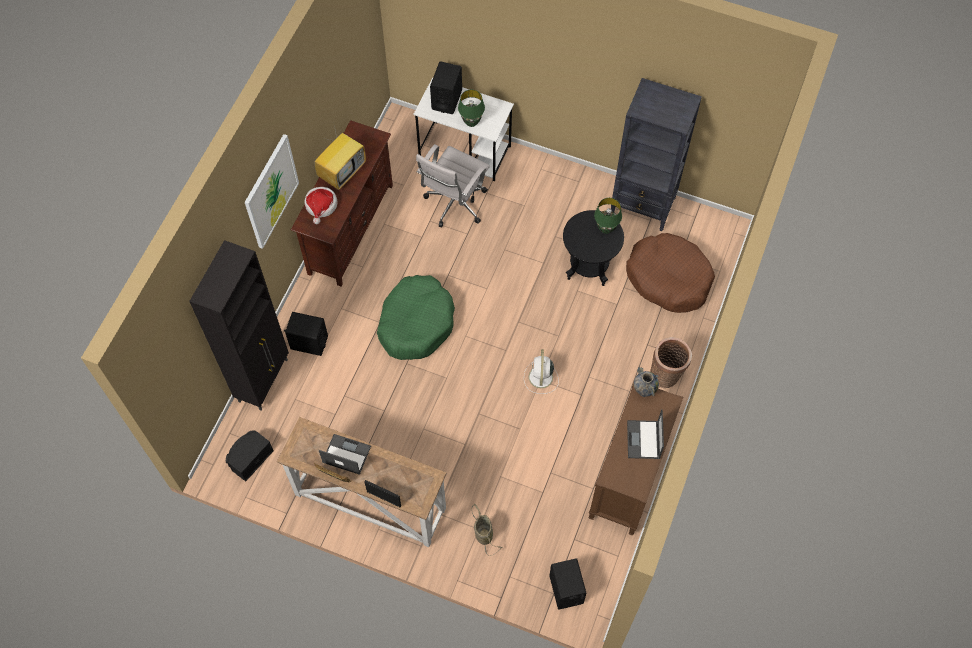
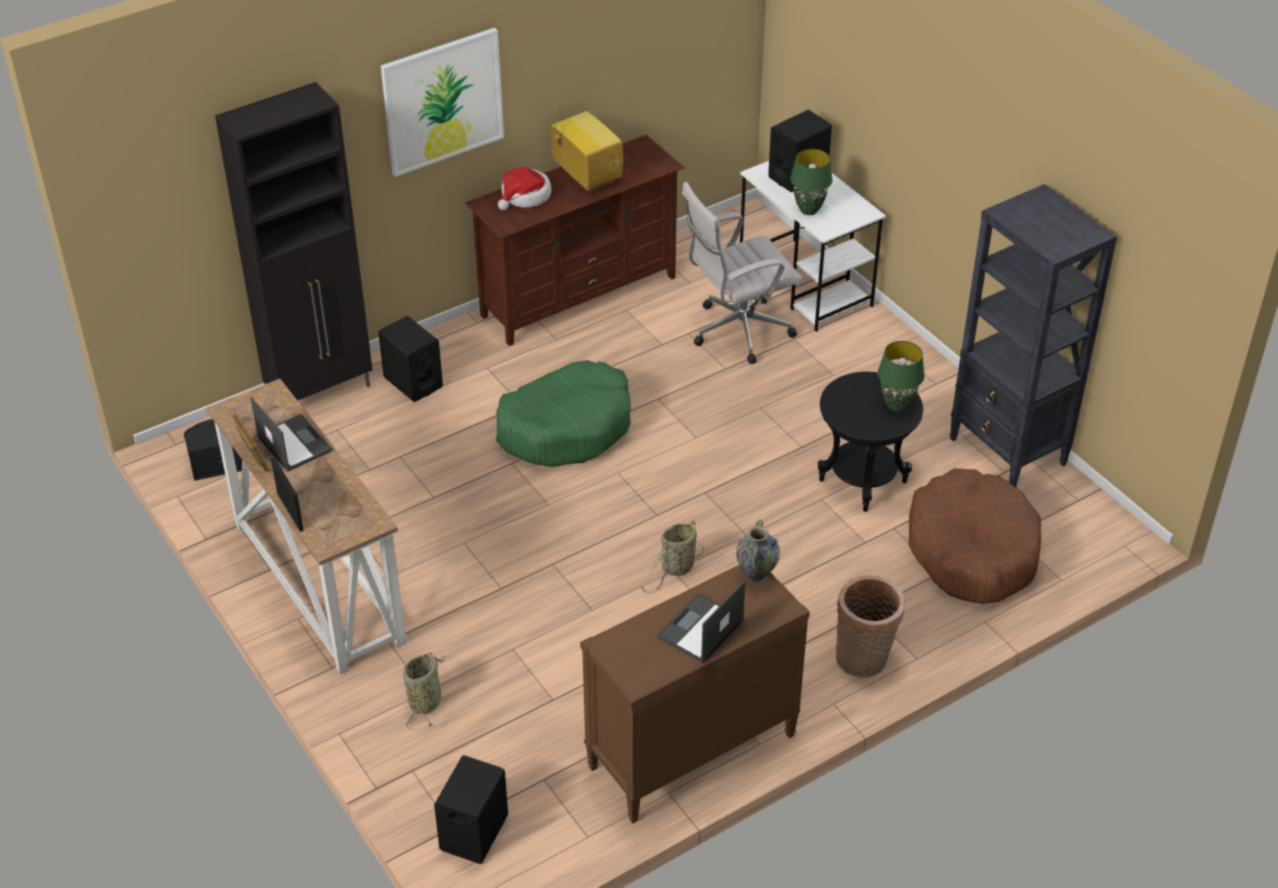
camera: 35 degrees right, 20 degrees down
(342, 171) = (585, 176): television -> television turned 105 degrees counterclockwise
(540, 378) = (676, 569): white fan -> basket

